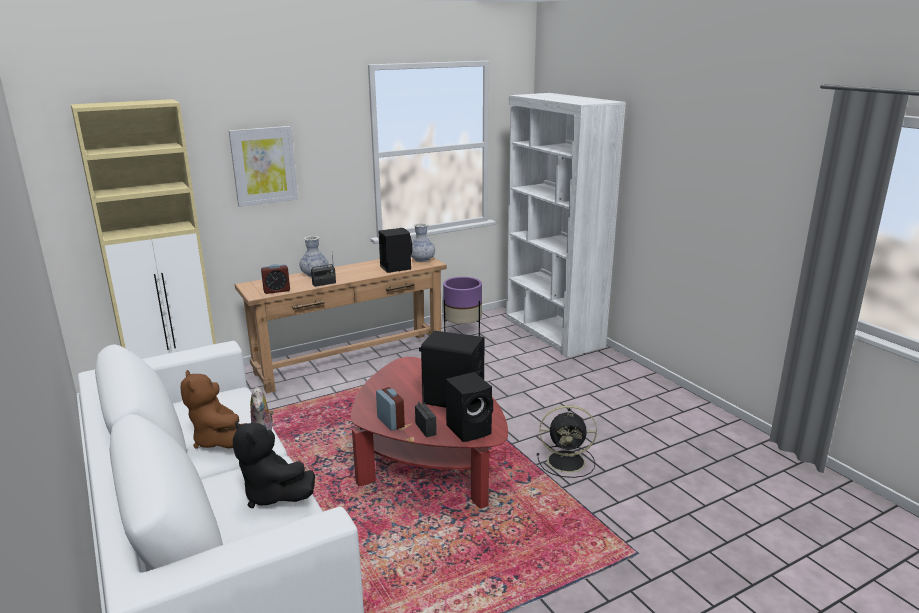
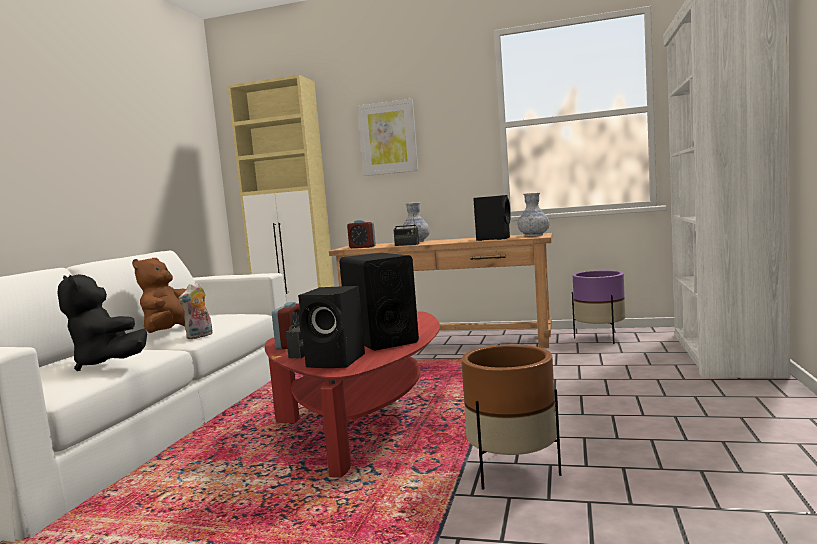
camera: 45 degrees right, 15 degrees down
(273, 495) = (106, 363): black plush toy -> black plush toy turned 45 degrees counterclockwise
(568, 461) = (513, 471): black fan -> brown planter

